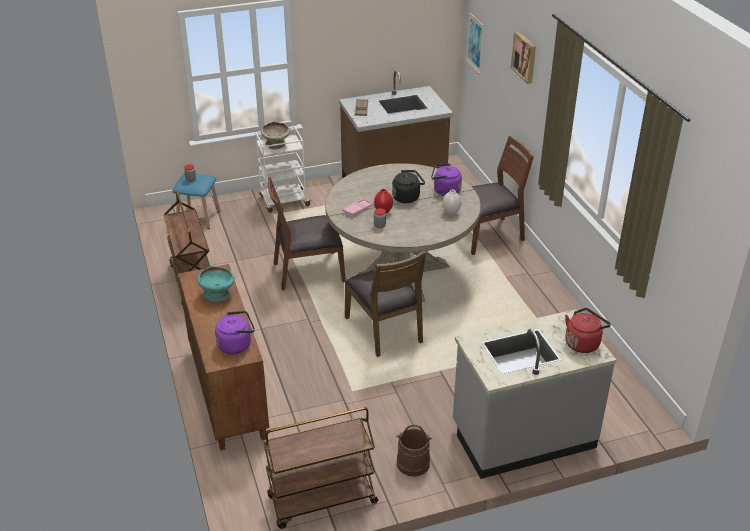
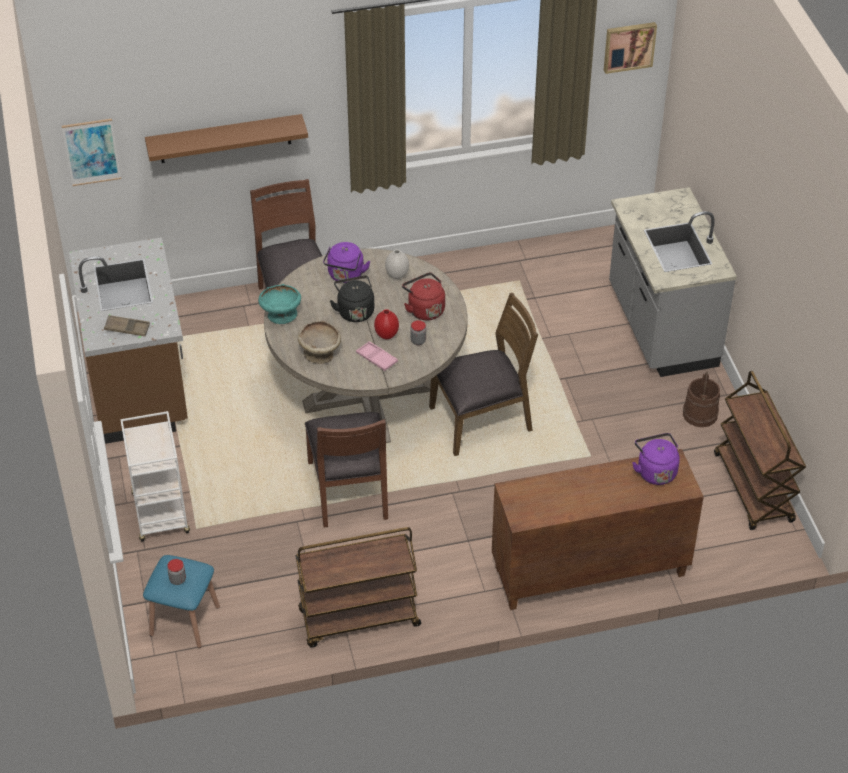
camera: 85 degrees left, 10 degrees up
(217, 294) = (559, 491): turquoise bowl -> turquoise bowl (280, 315)
(276, 145) = (151, 451): beige bowl -> beige bowl (320, 353)
(513, 86) = (225, 139): none -> brown shelf
(525, 57) = (244, 93): picture -> picture (629, 46)
(583, 343) = (665, 203): red kettle -> red kettle (424, 309)

